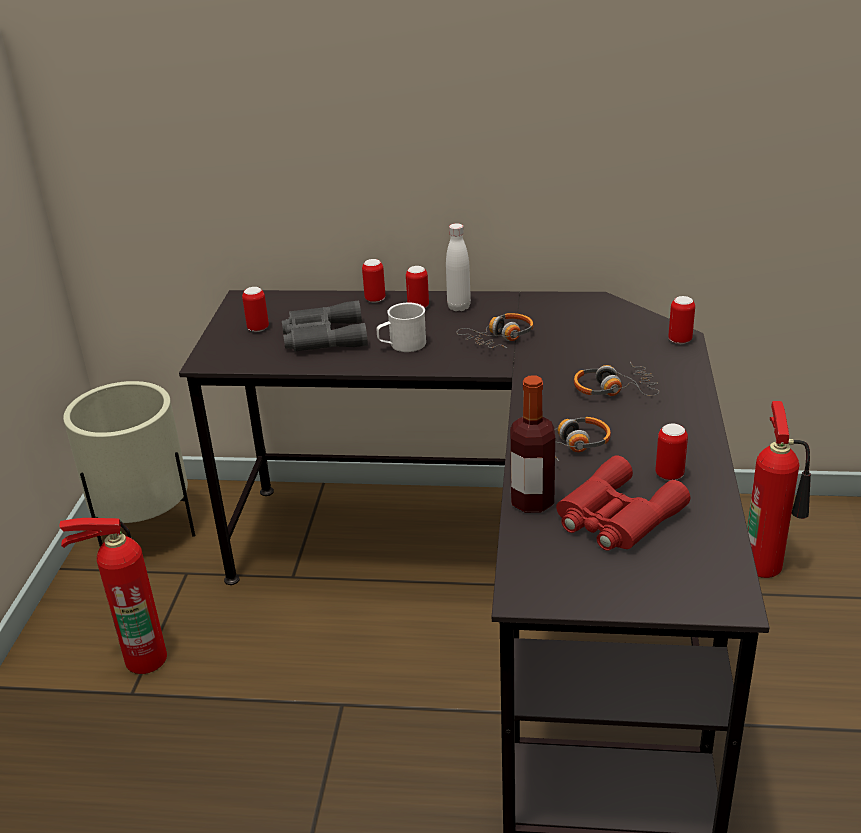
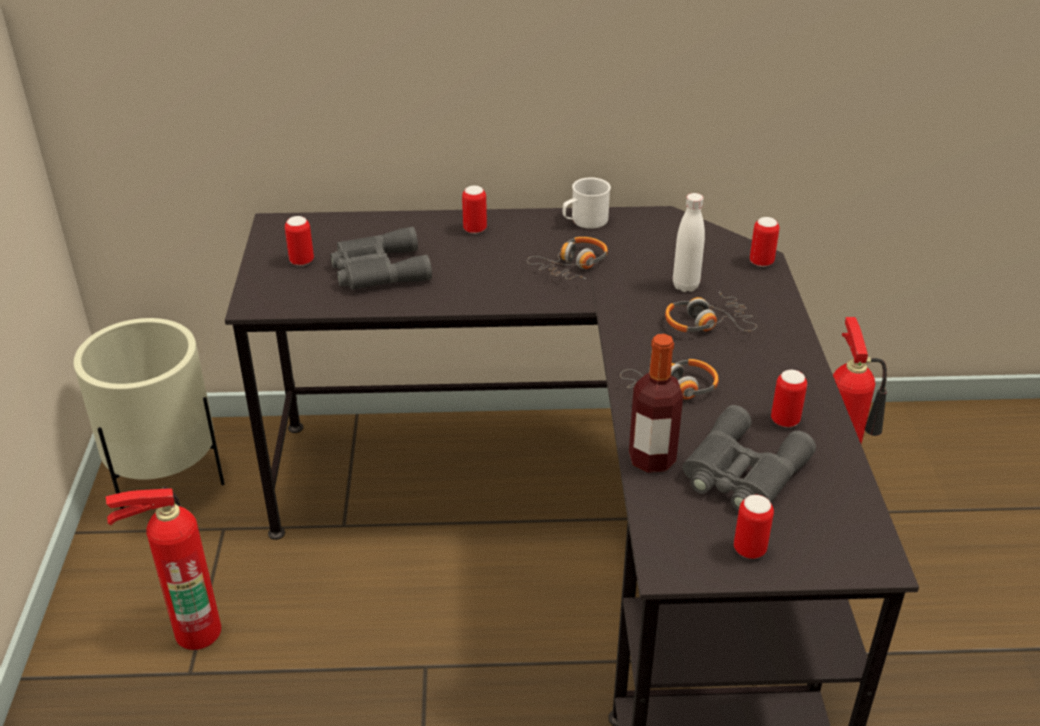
camera: 10 degrees left, 5 degrees up
(375, 299) = (425, 221): can -> can (749, 550)
(402, 345) = (468, 277): white mug -> white mug (584, 221)
(459, 307) = (519, 229): white bottle -> white bottle (685, 286)
(615, 517) = (741, 472): red binoculars -> grey binoculars

